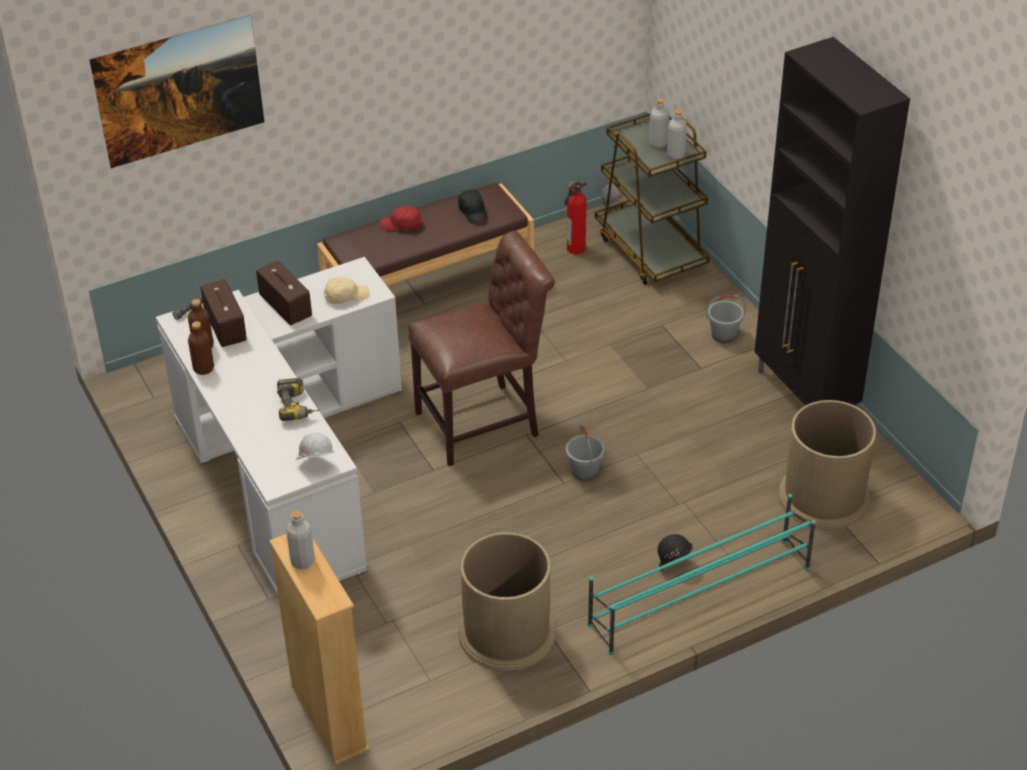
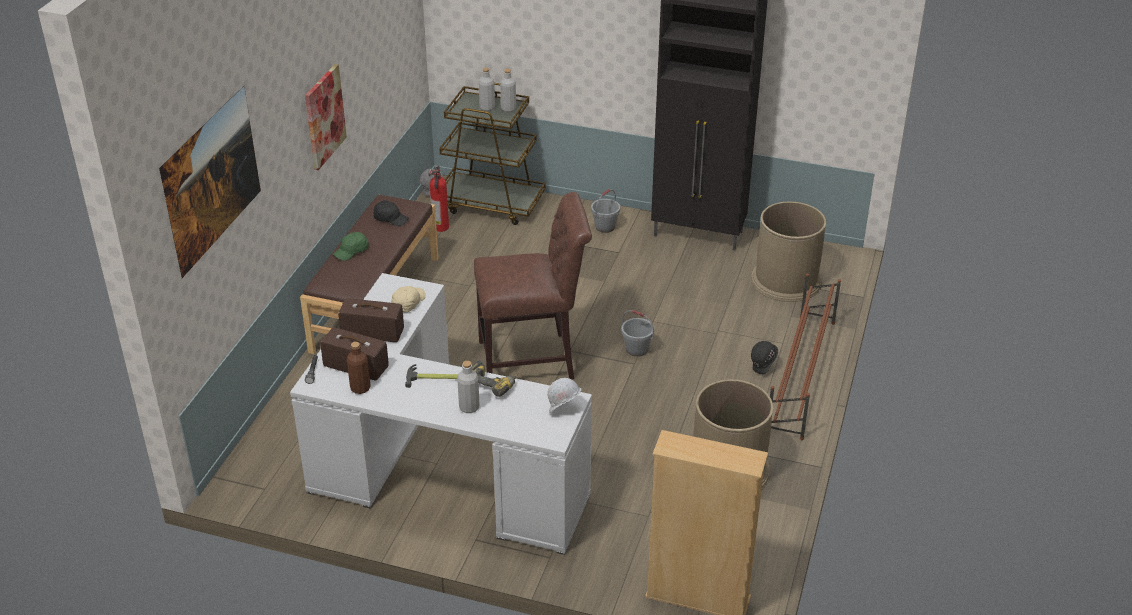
camera: 45 degrees left, 5 degrees down
(203, 369) = (384, 402): brown bottle -> none
(263, 373) = (435, 378): none -> hammer
(302, 561) = (696, 450): grey bottle -> grey bottle (469, 407)
(402, 225) = (352, 251): red cap -> green cap
(403, 77) = (324, 116): none -> picture
(484, 422) = (532, 360): brown chair -> brown chair turned 60 degrees clockwise
(698, 596) = (801, 375): turquoise shoe rack -> brown shoe rack

